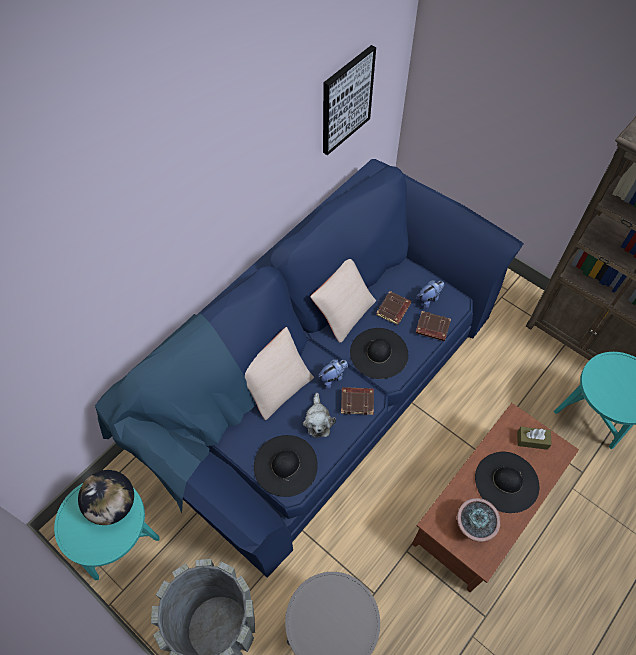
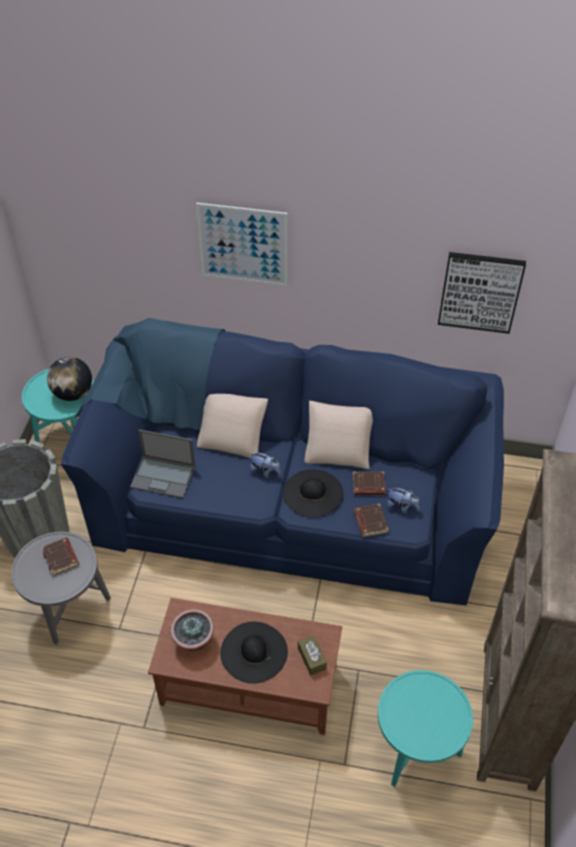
camera: 60 degrees right, 10 degrees down
(168, 224) = (243, 245): none -> picture
(285, 465) = (164, 476): black hat -> laptop
(318, 421) = (218, 481): plush toy -> none
(357, 401) = (253, 498): brown book -> brown book (61, 558)

